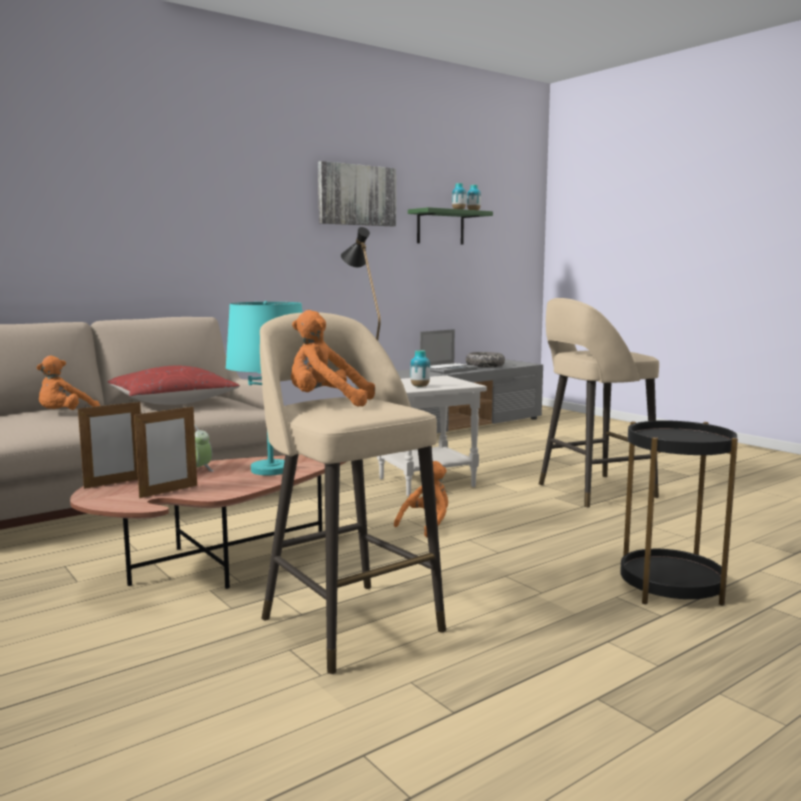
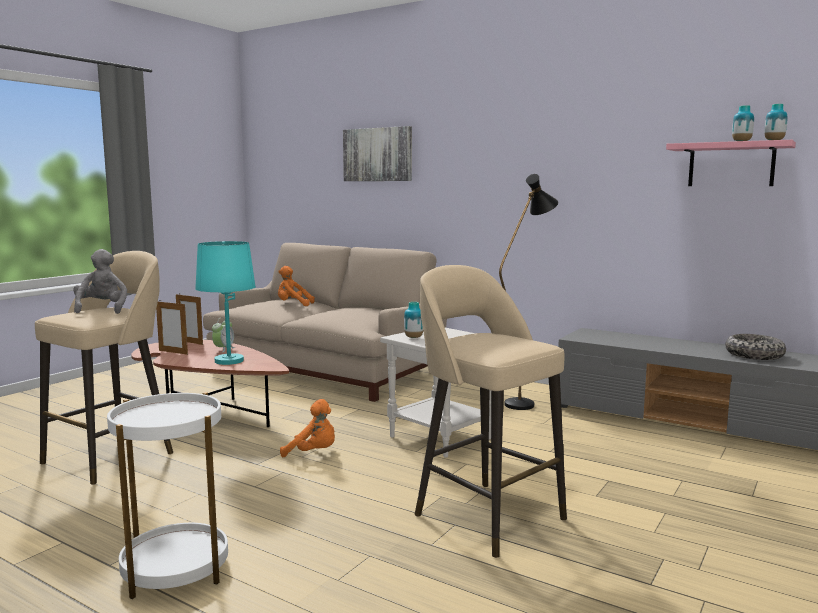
camera: 70 degrees right, 0 degrees up
(173, 402) = (345, 311): red pillow -> none
(326, 403) = (102, 309): orange plush toy -> grey plush toy
(357, 195) = (603, 135): picture -> picture (378, 154)
(440, 227) = (731, 165): green shelf -> pink shelf
(448, 369) = (686, 347): laptop -> none
(671, 588) = (175, 569): black side table -> white side table

